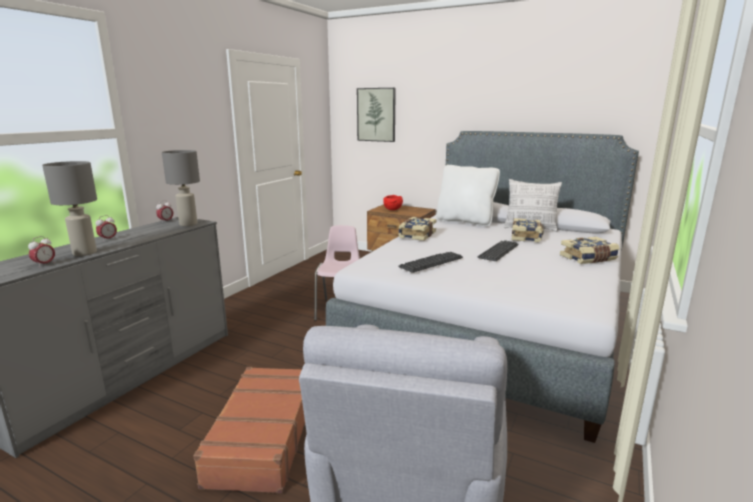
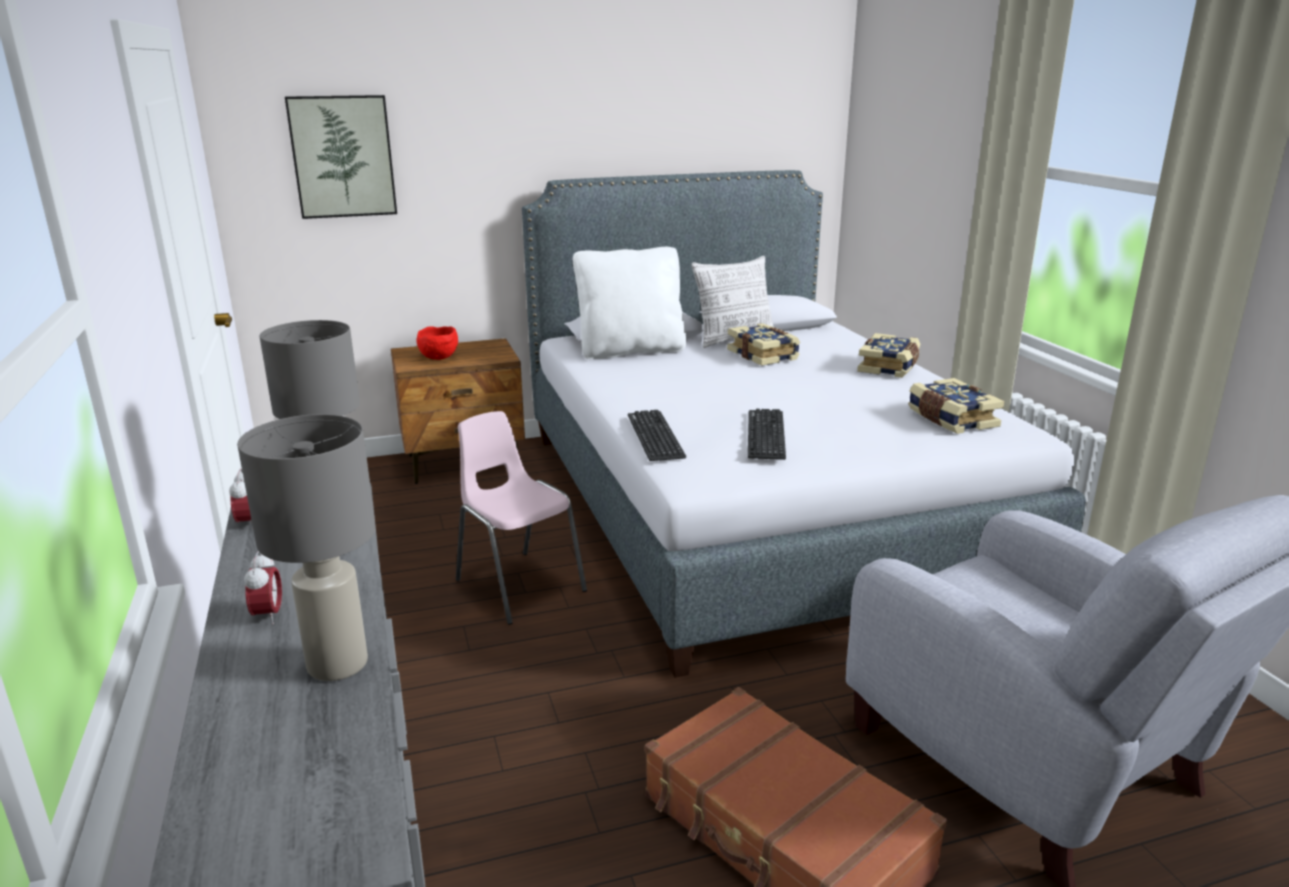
camera: 45 degrees left, 5 degrees up
(44, 264) = (345, 732): alarm clock -> none
(416, 235) = (627, 396): book -> book (950, 419)
(498, 251) = (788, 388): keyboard -> keyboard (655, 436)

